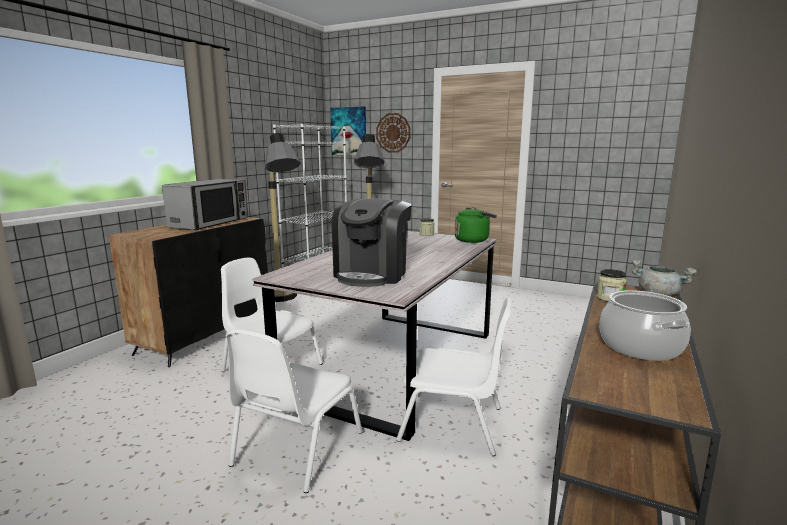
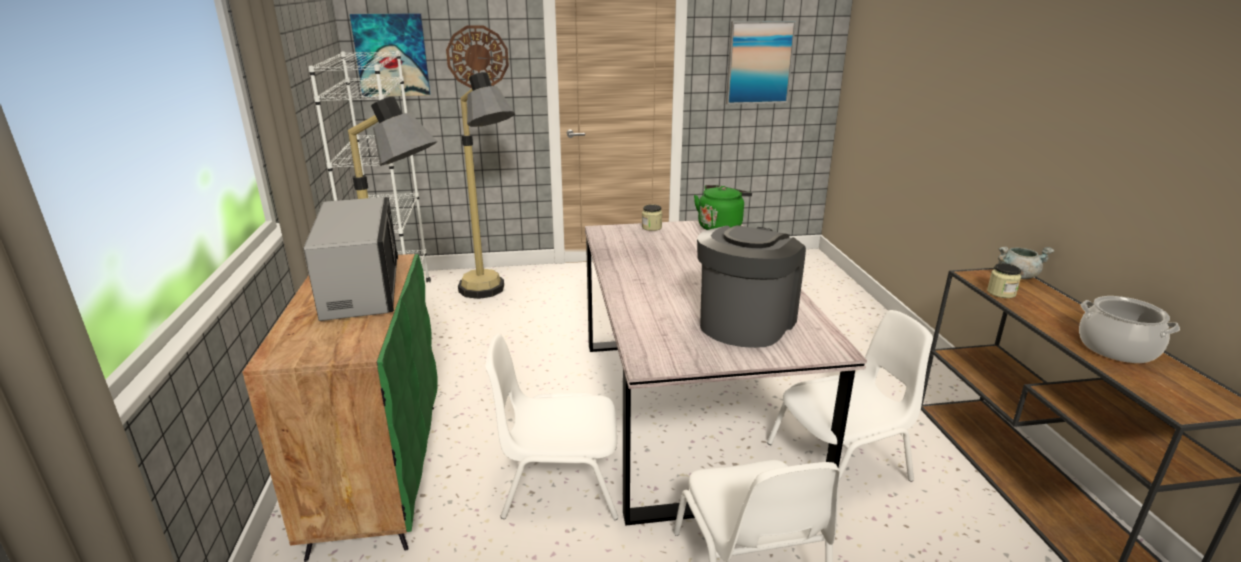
camera: 35 degrees left, 10 degrees up
(205, 335) = (378, 472): black cabinet -> green cabinet
(372, 274) = (745, 322): coffee machine -> coffee machine turned 135 degrees counterclockwise
(592, 139) = (759, 63): none -> picture

